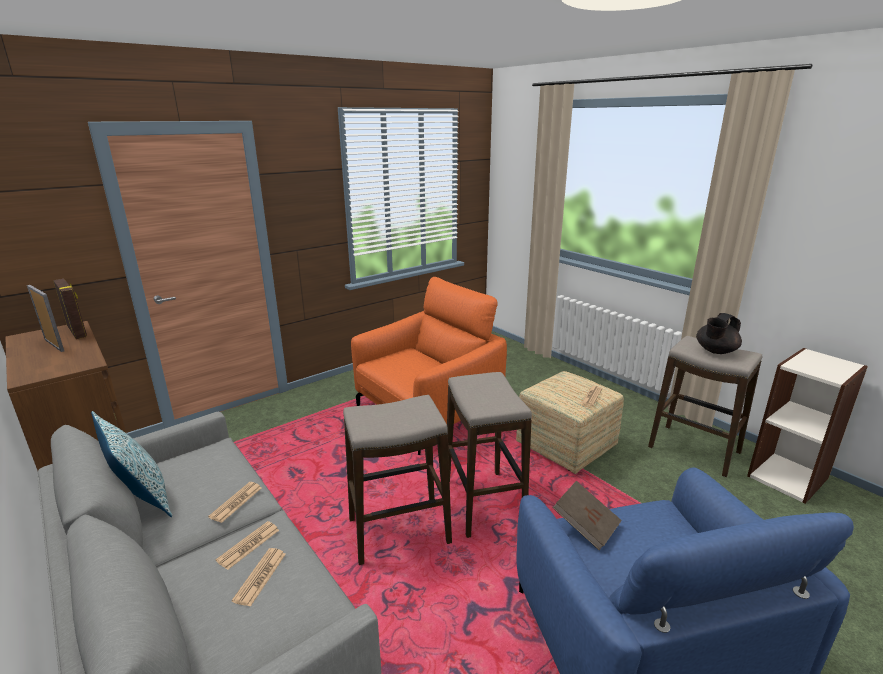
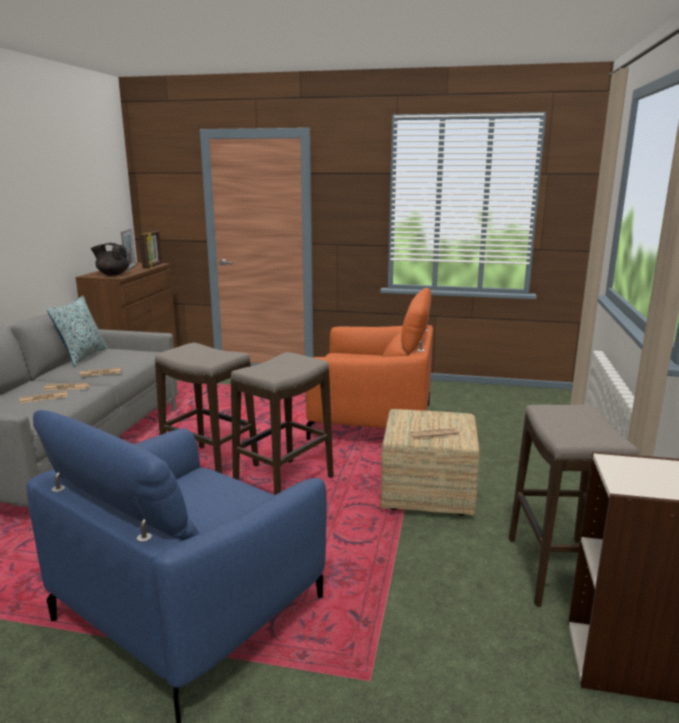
camera: 50 degrees right, 5 degrees down
(585, 525) = (209, 477): brown book -> none
(715, 351) = (576, 424): black teapot -> black teapot (113, 274)

